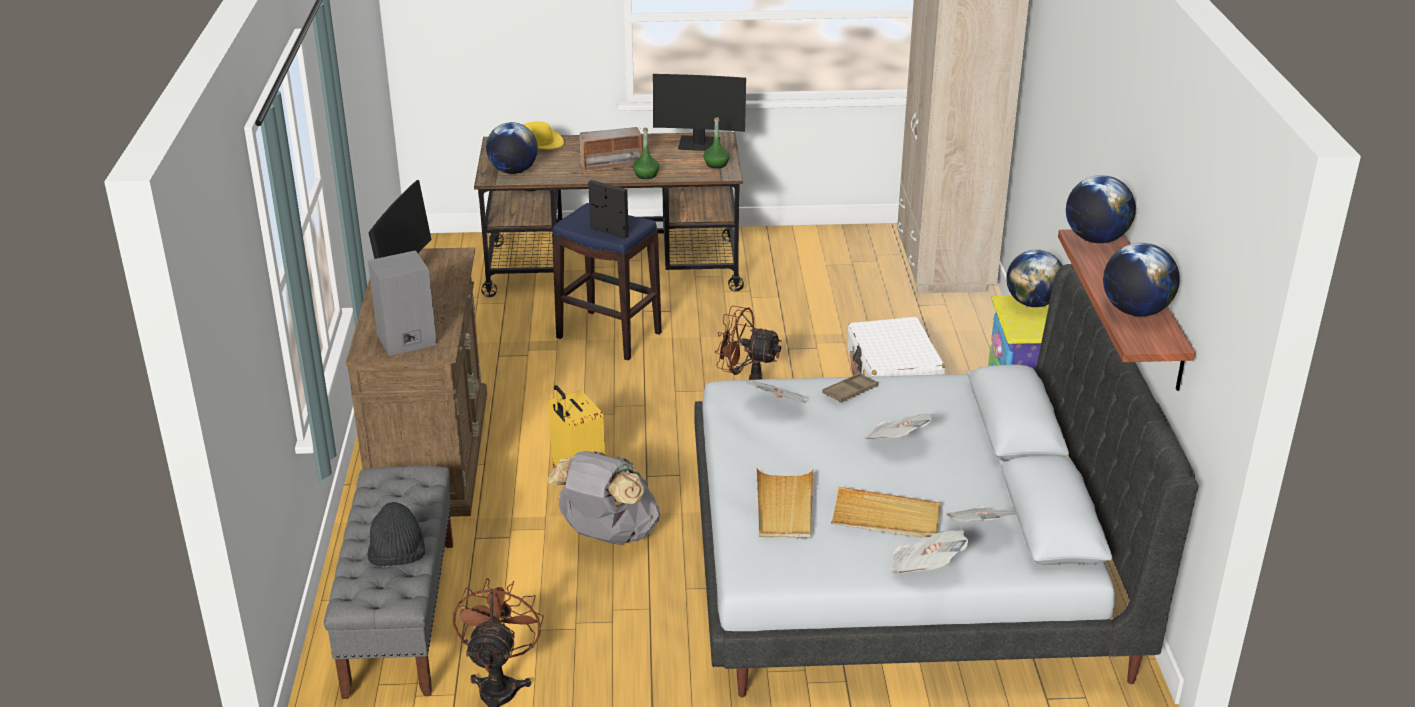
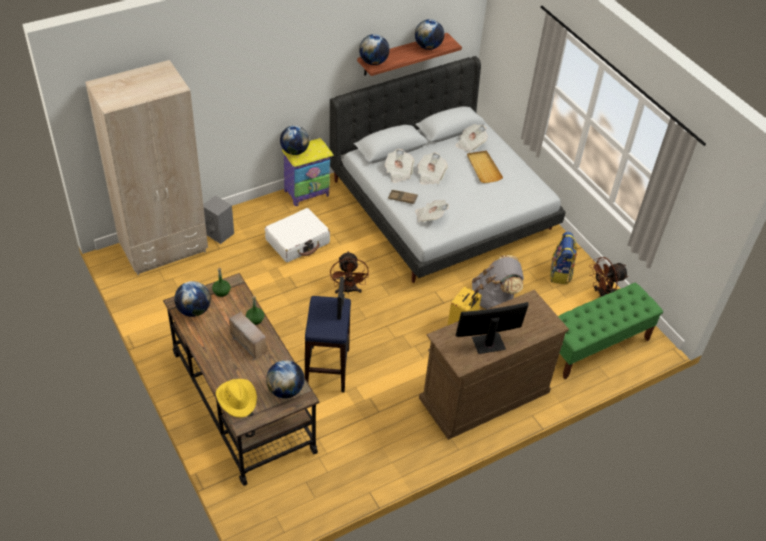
camera: 120 degrees left, 15 degrees up
(397, 558) = (617, 302): black hat -> none
(400, 616) = (595, 345): grey bench -> green bench
(405, 341) = (534, 315): grey speaker -> grey speaker (220, 233)
(604, 651) = (560, 273): none -> backpack
(699, 144) = (194, 310): monitor -> globe
(784, 507) = (499, 196): beige tray -> none
(925, 567) = (503, 152): newspaper -> newspaper (398, 172)

